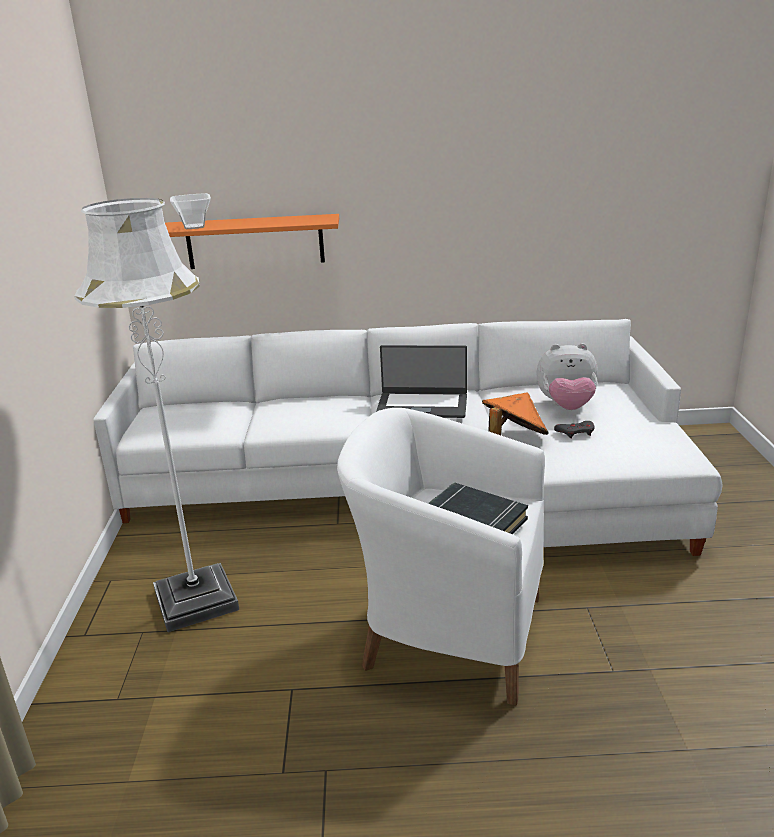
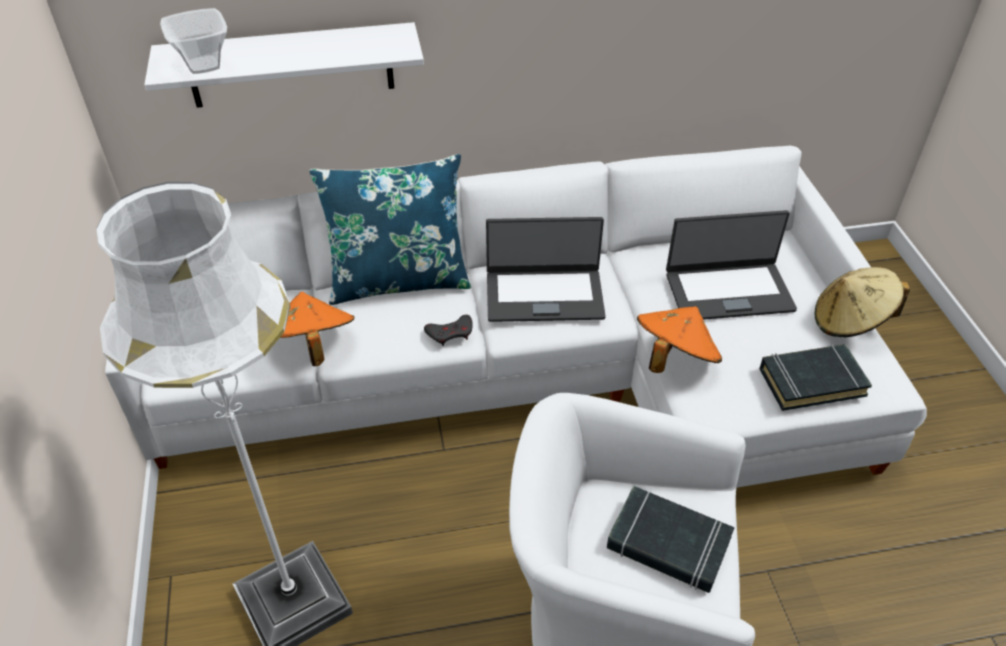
camera: 10 degrees left, 20 degrees up
(243, 425) = (312, 347): none -> orange hat
(255, 242) = (291, 65): orange shelf -> white shelf
(317, 397) = (399, 280): none -> blue pillow
(566, 406) = (728, 291): plush toy -> laptop
(576, 432) = (749, 344): grey game controller -> grey game controller (450, 333)
(621, 452) = (811, 381): none -> black book
(662, 424) = (850, 321): none -> beige hat

